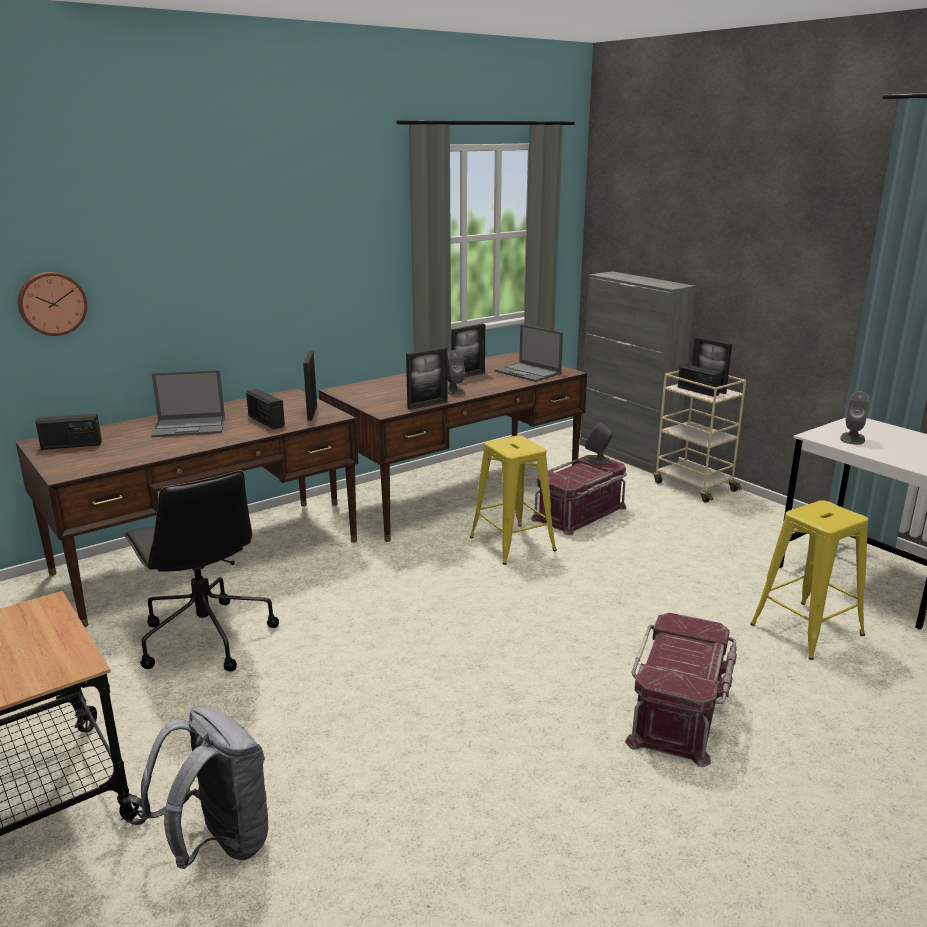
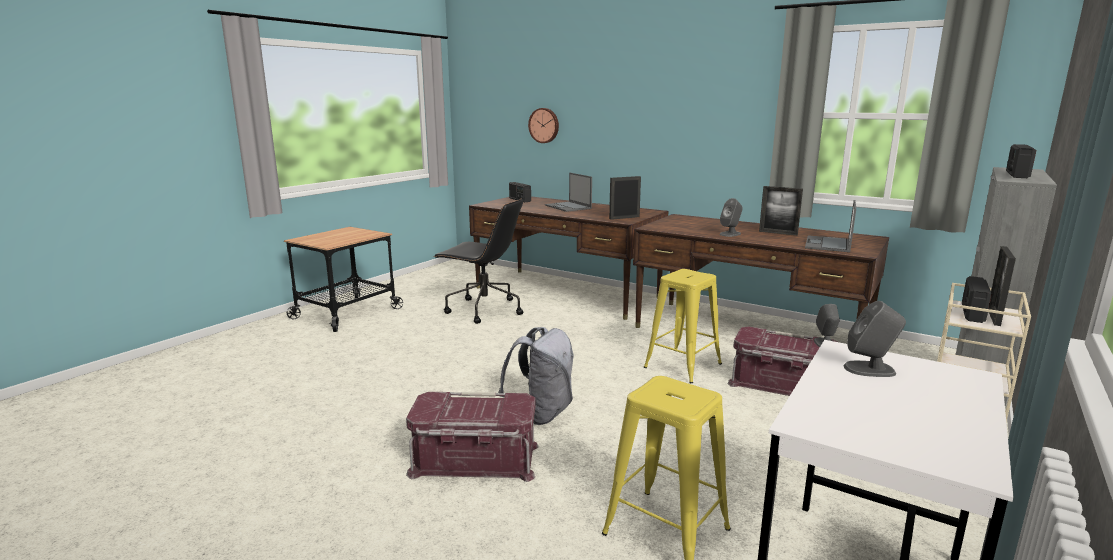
camera: 70 degrees right, 5 degrees down
(205, 637) = (483, 310): black office chair -> black office chair turned 105 degrees counterclockwise
(219, 843) = (322, 348): grey backpack -> grey backpack (541, 413)
(265, 421) = (595, 214): radio -> radio (1016, 175)
(427, 405) = (683, 233): picture frame -> none

